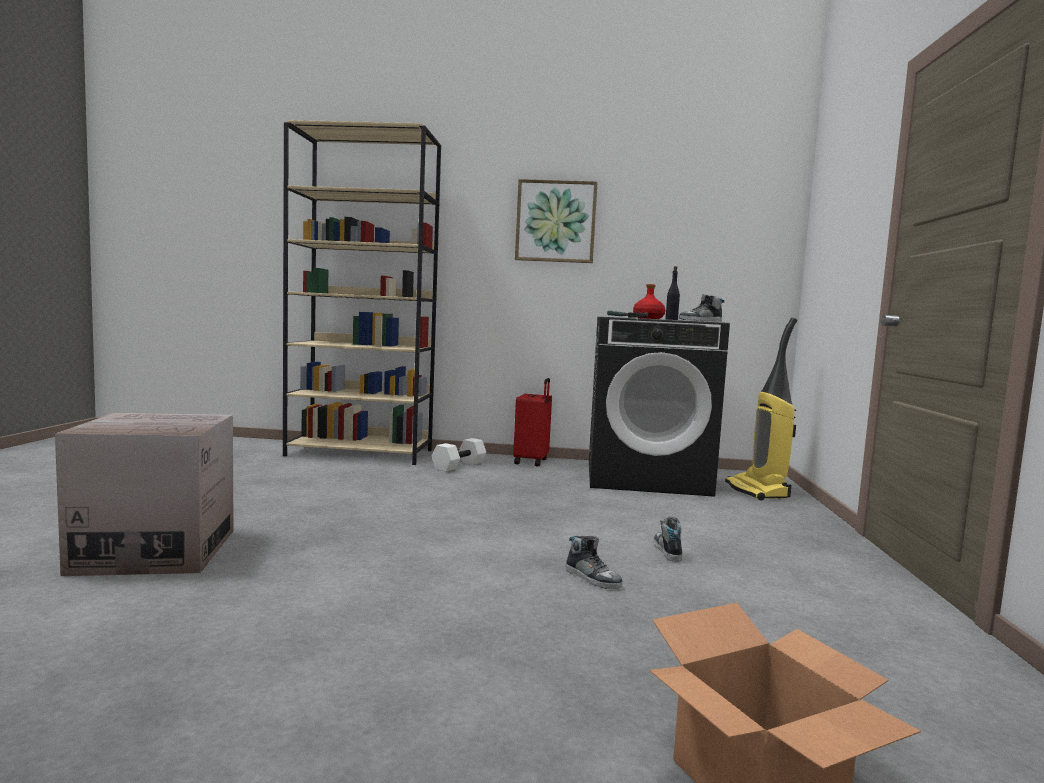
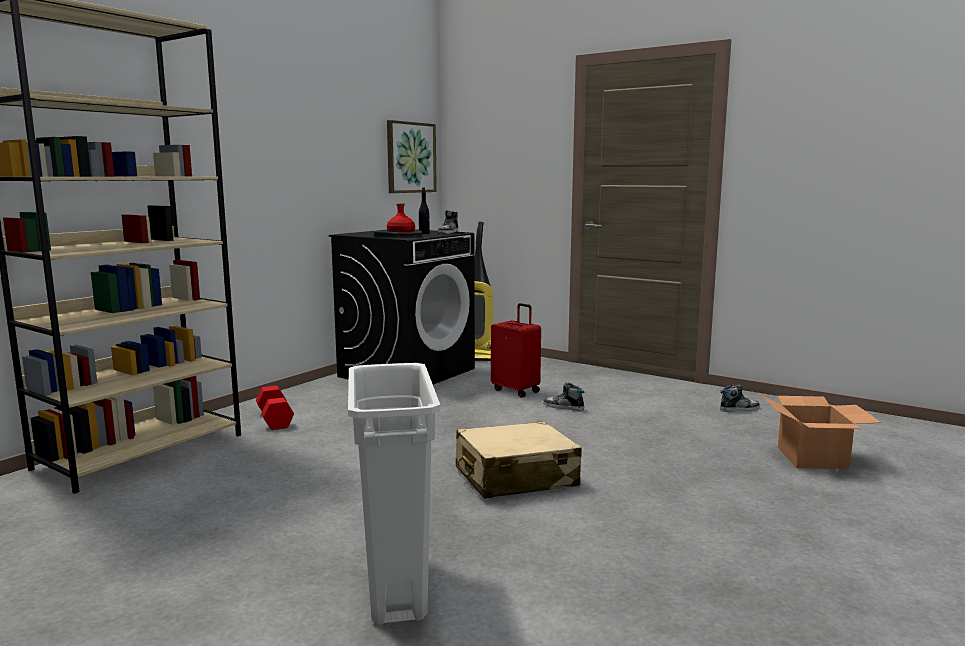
camera: 60 degrees left, 5 degrees up
(156, 551) = (395, 586): cardboard box -> white trash can
(414, 558) = (515, 477): none -> beige suitcase
(458, 465) = (274, 419): white dumbbell -> red dumbbell
(532, 461) = (304, 392): red suitcase -> red suitcase (516, 390)
(555, 221) = (281, 138): picture -> picture (410, 157)
(592, 578) = (594, 435): shoe -> shoe (739, 409)

